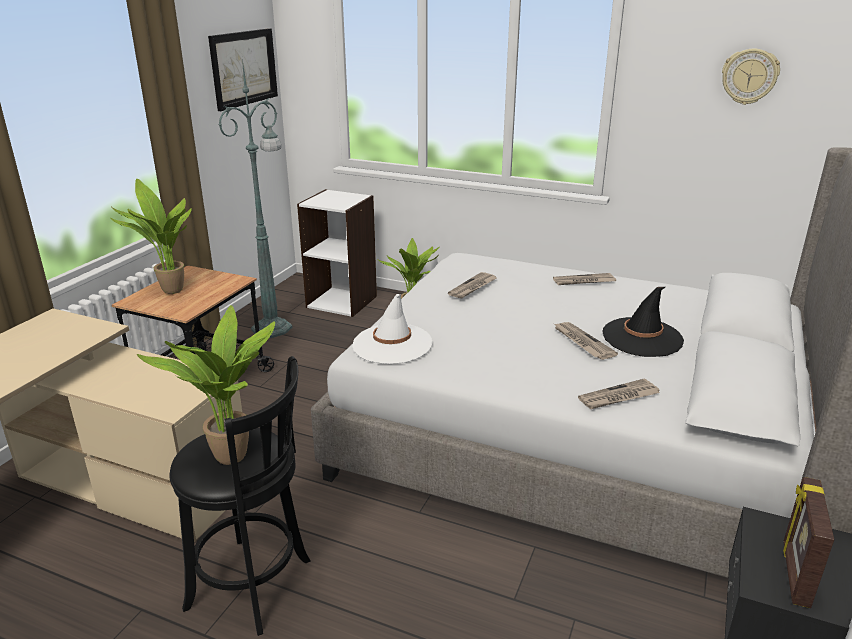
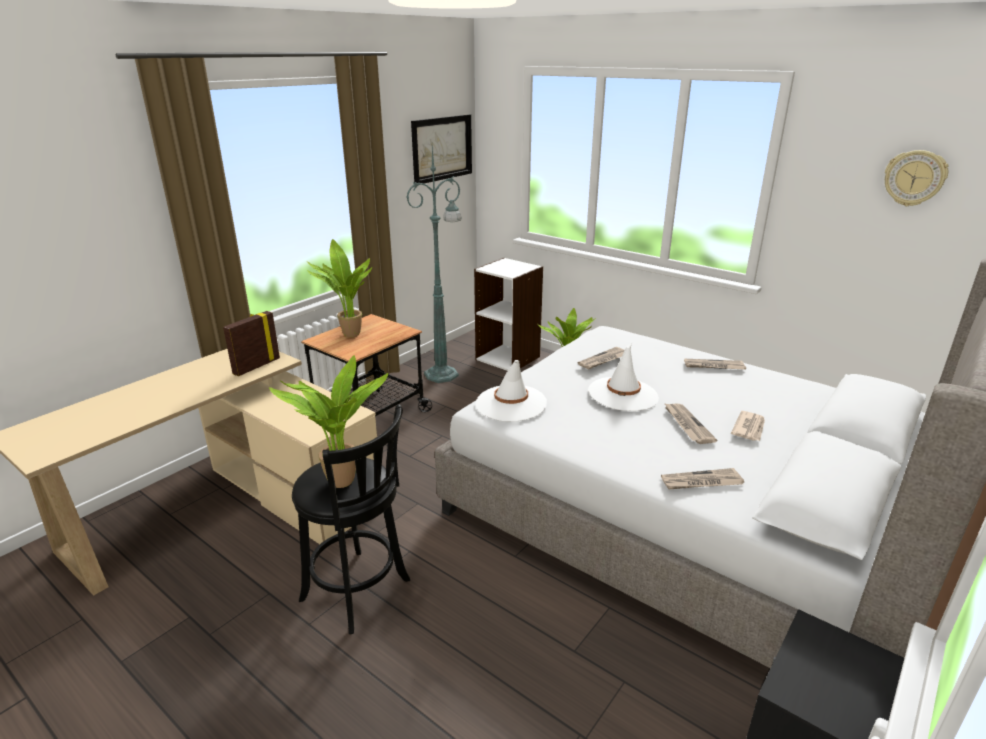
camera: 15 degrees right, 0 degrees up
(506, 320) = (623, 394): none -> white hat
(642, 337) = (749, 428): black hat -> newspaper
(794, 574) = (825, 685): picture frame -> picture frame (256, 366)

